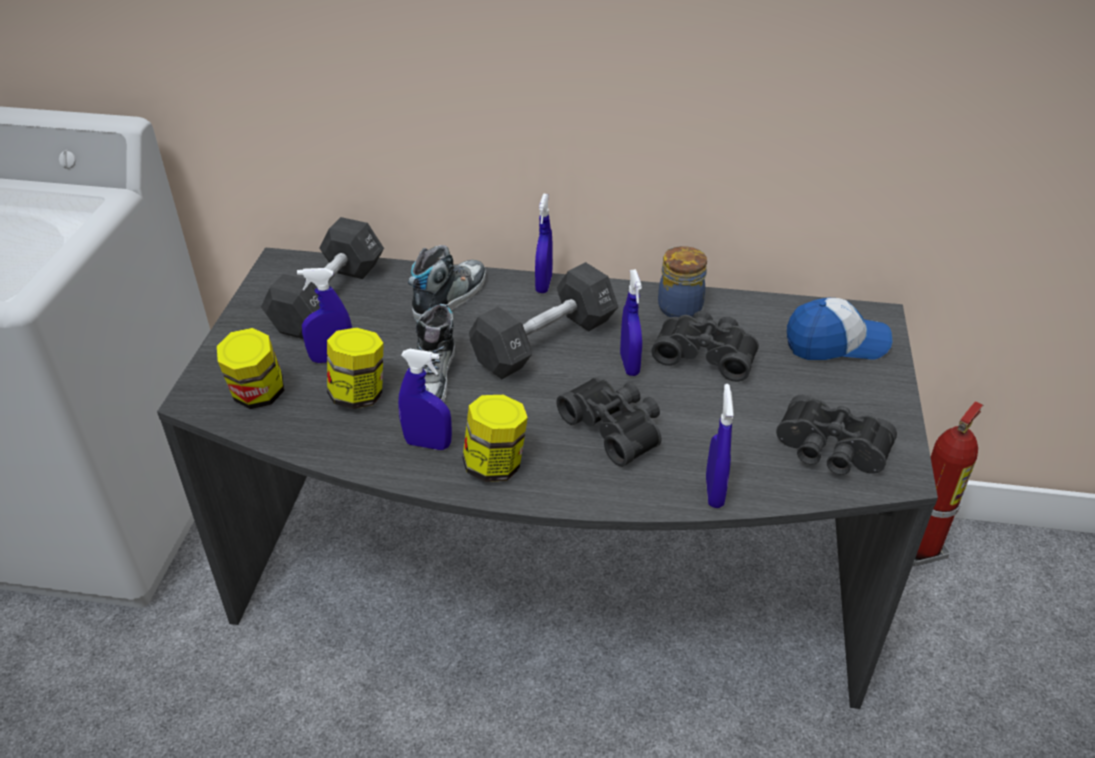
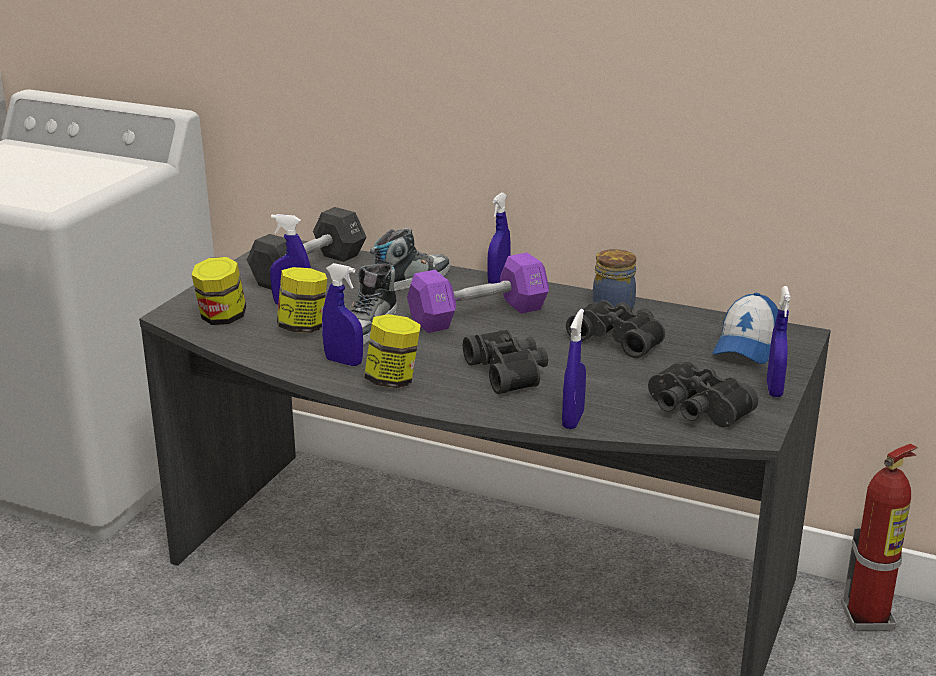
camera: 15 degrees right, 15 degrees down
(544, 342) = (478, 315): black dumbbell -> purple dumbbell
(629, 364) = (545, 337): blue spray bottle -> blue spray bottle (774, 389)
(836, 343) = (746, 346): cap -> cap turned 105 degrees clockwise

